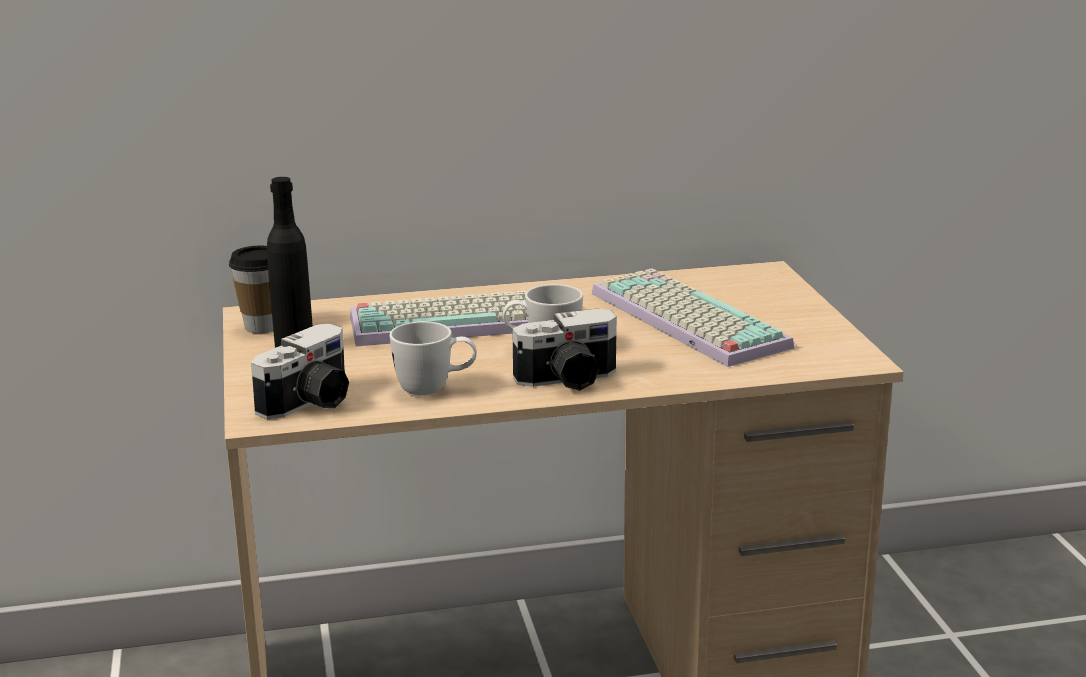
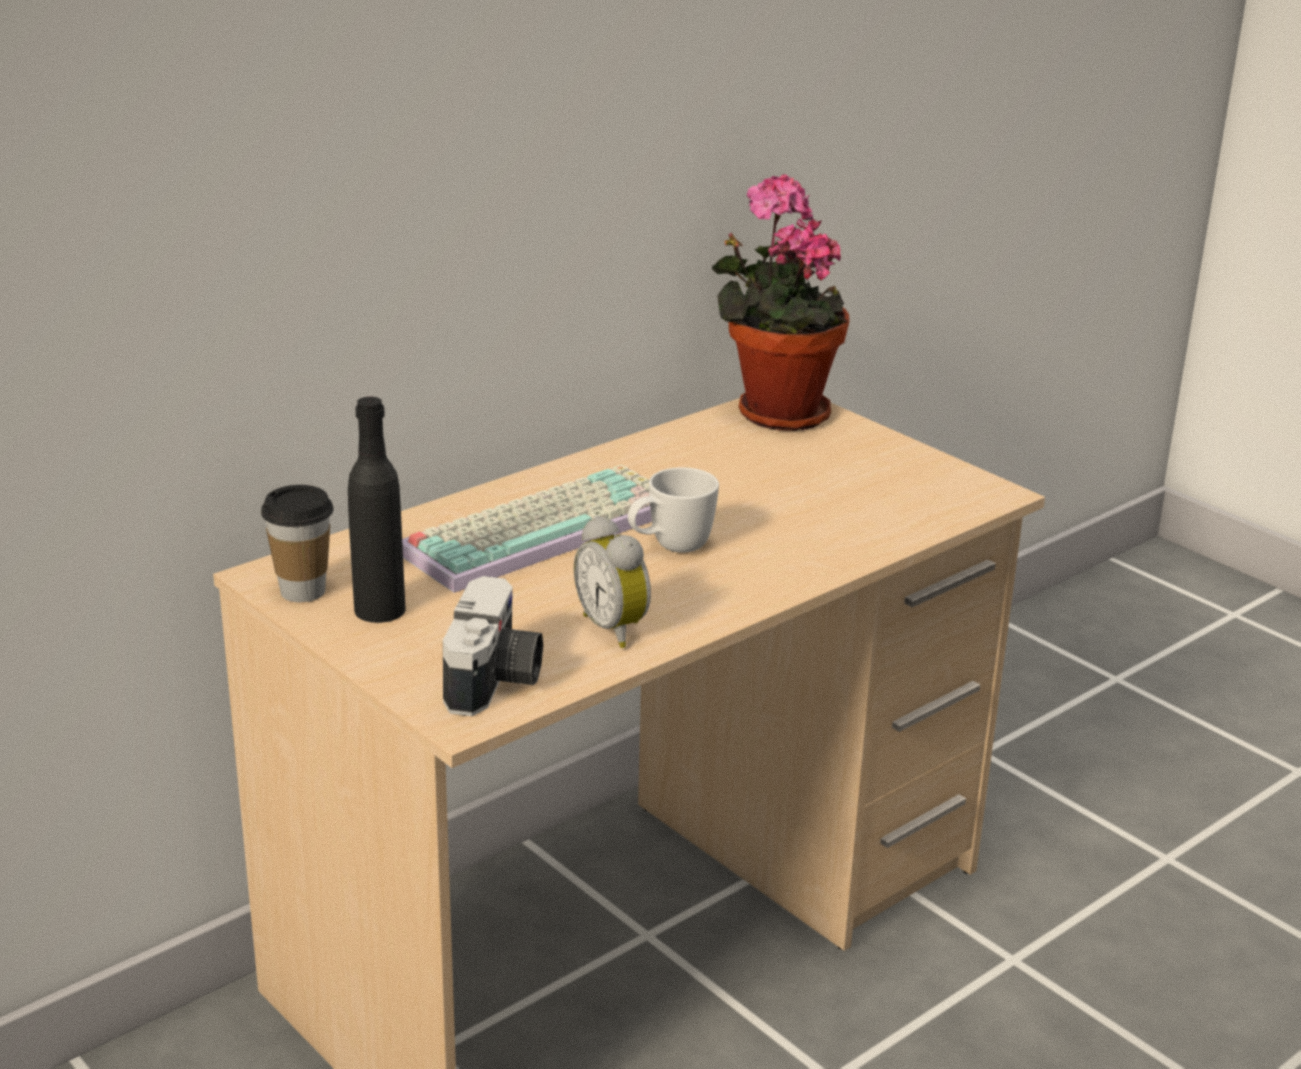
camera: 30 degrees left, 5 degrees up
(435, 389) = (616, 628): white mug -> alarm clock
(569, 380) = (745, 583): camera -> none
(682, 319) = (771, 479): keyboard -> none
(746, 278) = (775, 412): none -> potted plant

